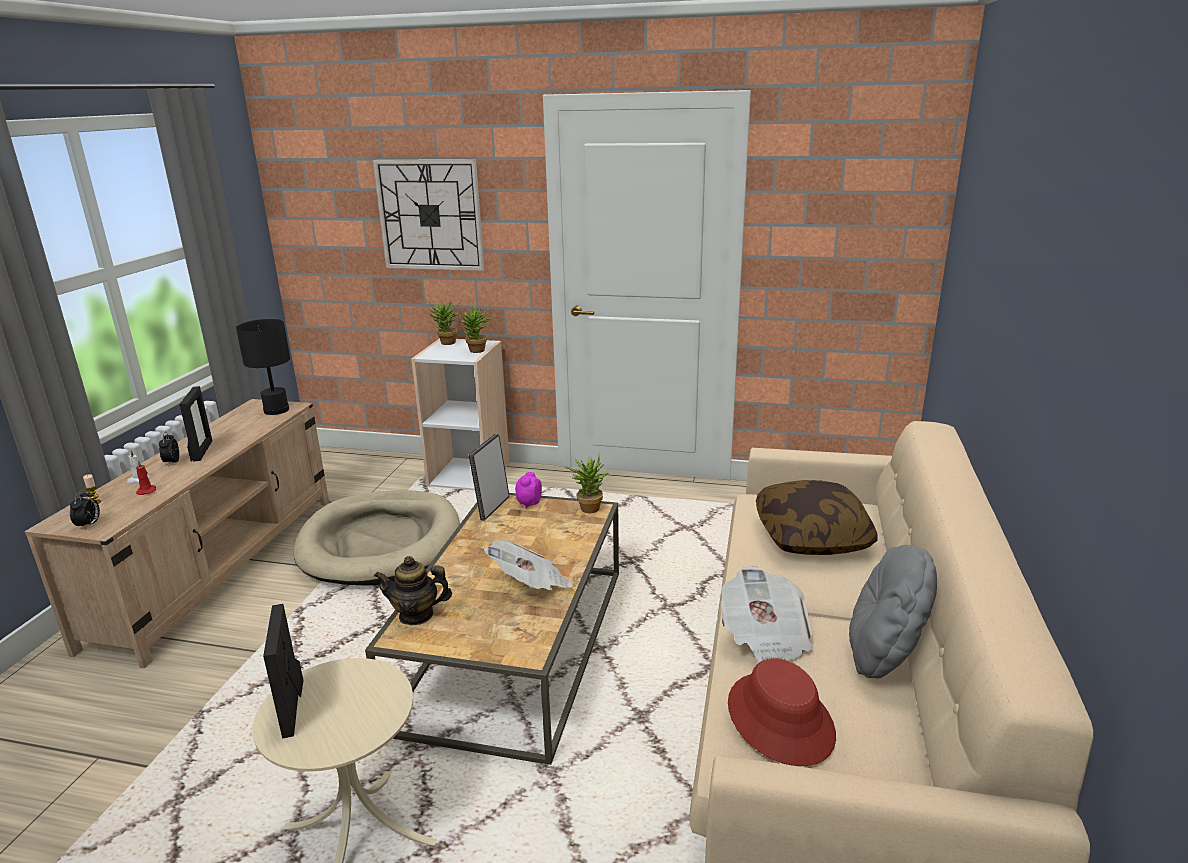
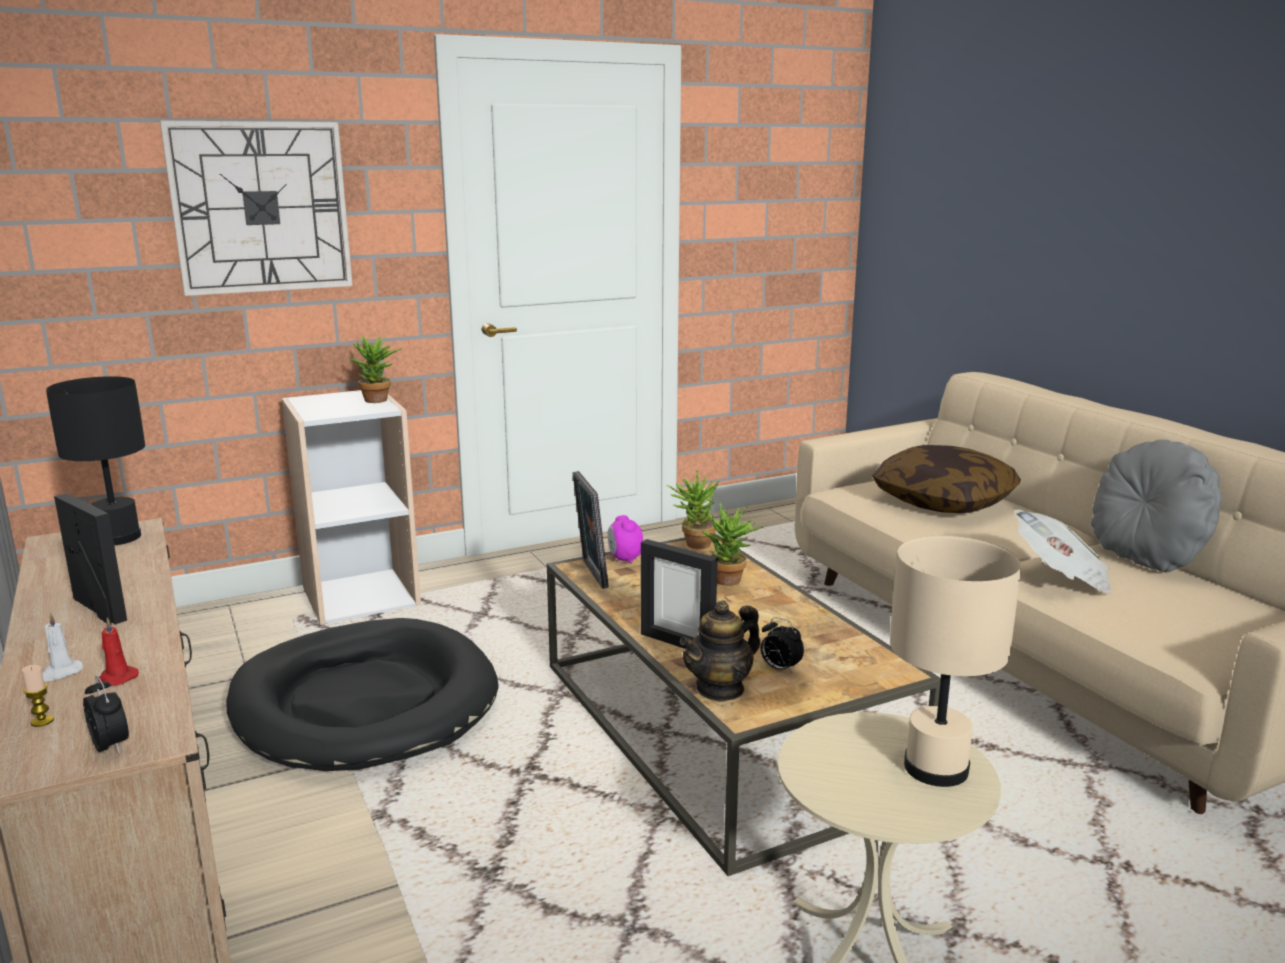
camera: 40 degrees left, 5 degrees down
(172, 462) = (74, 637): alarm clock -> alarm clock (779, 669)
(293, 708) = (848, 790): picture frame -> picture frame (678, 642)
(355, 722) = (934, 768): none -> beige table lamp
(381, 543) = (364, 703): beige dog bed -> black dog bed
(446, 343) = (311, 401): potted plant -> potted plant (729, 583)
(530, 585) = (778, 621): newspaper -> none
(780, 719) = (1177, 618): red hat -> none

